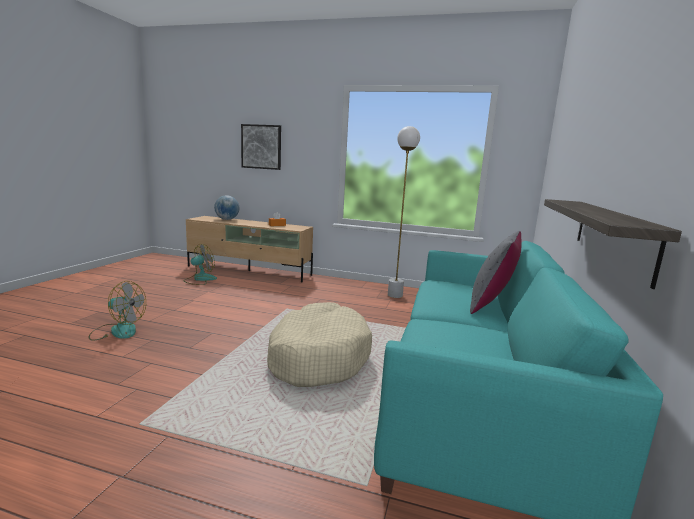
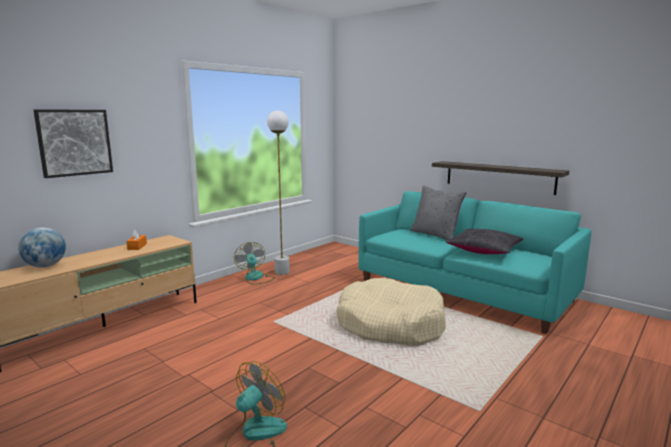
camera: 65 degrees left, 0 degrees up
(200, 279) = (95, 365): fan -> fan (255, 278)
(456, 333) = (484, 250): none -> black pillow

